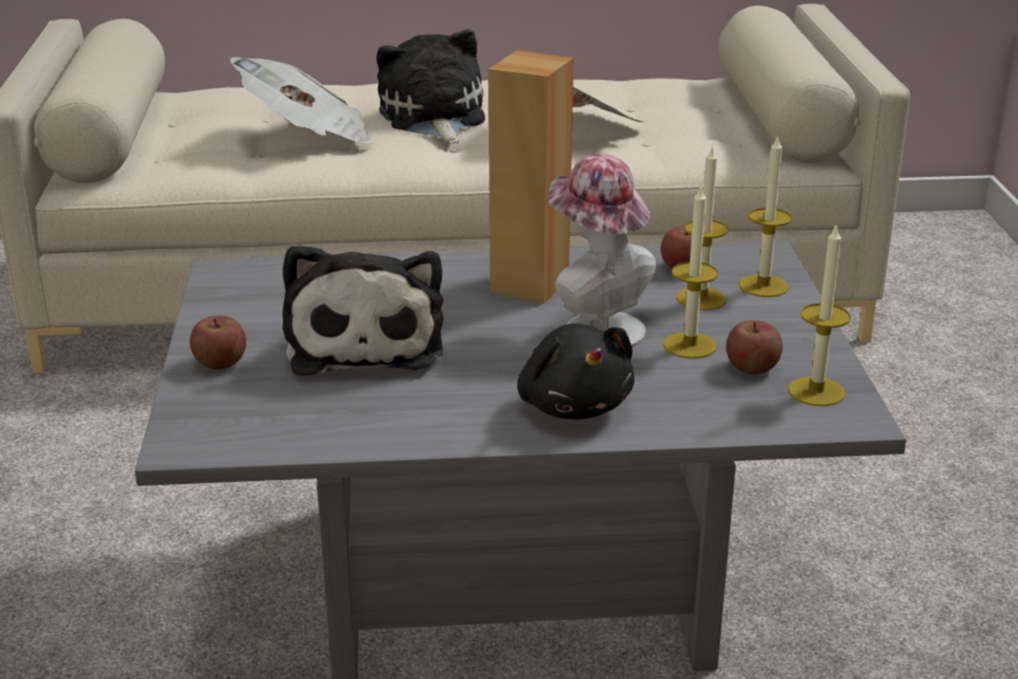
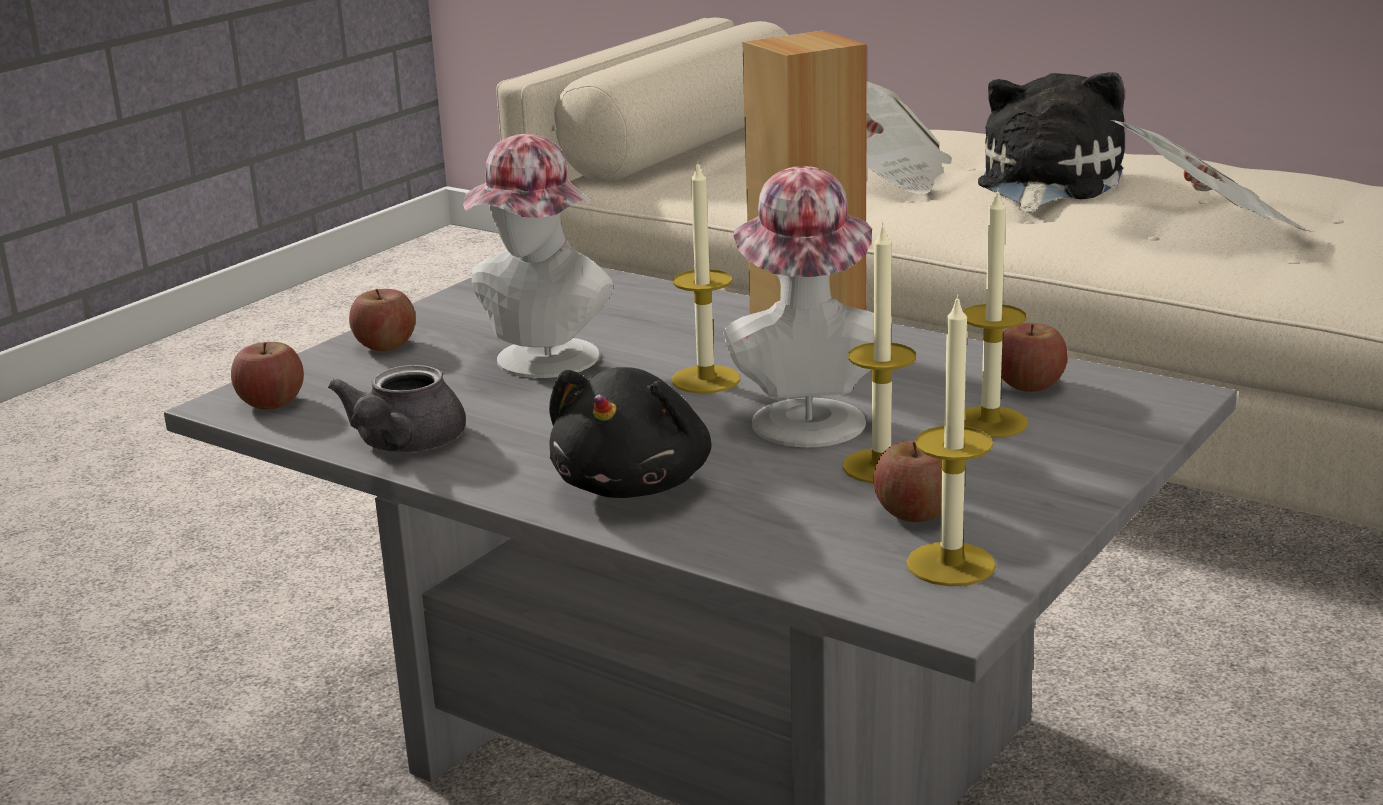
camera: 40 degrees right, 5 degrees down
(214, 434) = (271, 402): none -> apple
(365, 342) = (541, 364): plush toy -> hat
(376, 432) = (403, 445): none -> grey teapot
(763, 286) = (1100, 431): candle -> candle (706, 379)

